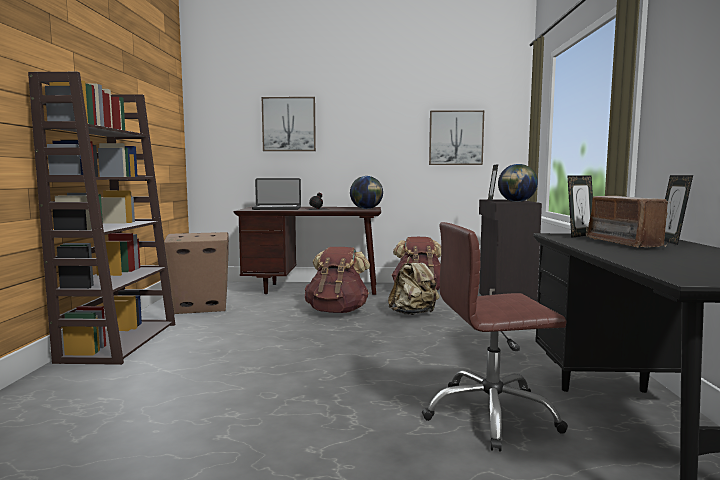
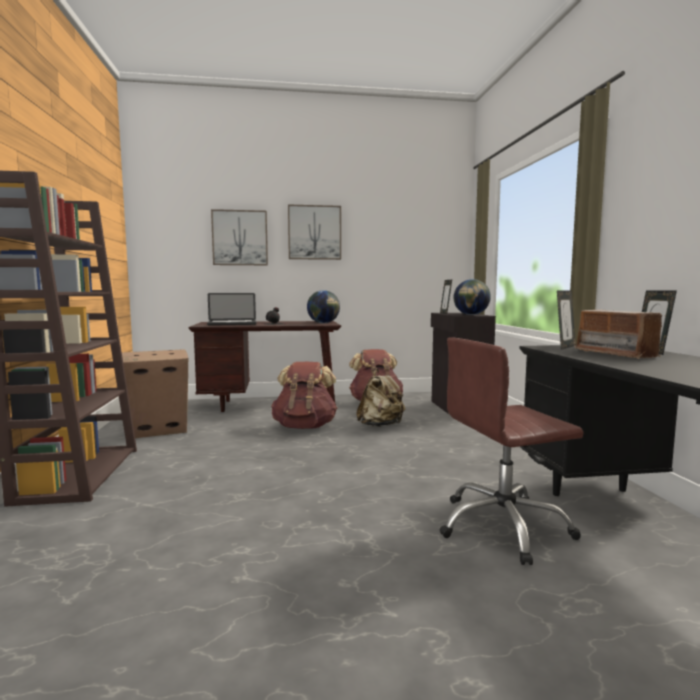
camera: 10 degrees left, 0 degrees up
(456, 138) = (404, 254): picture -> picture (314, 232)

